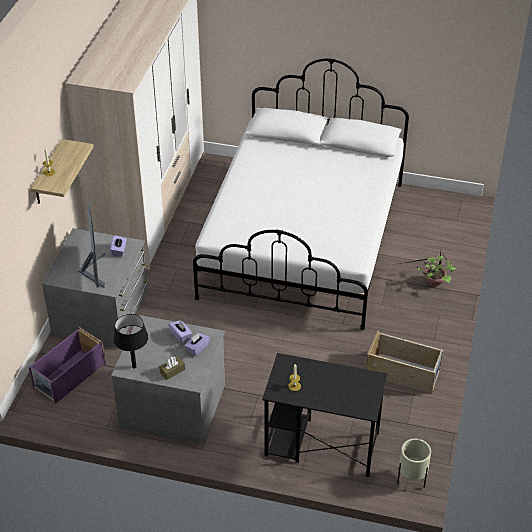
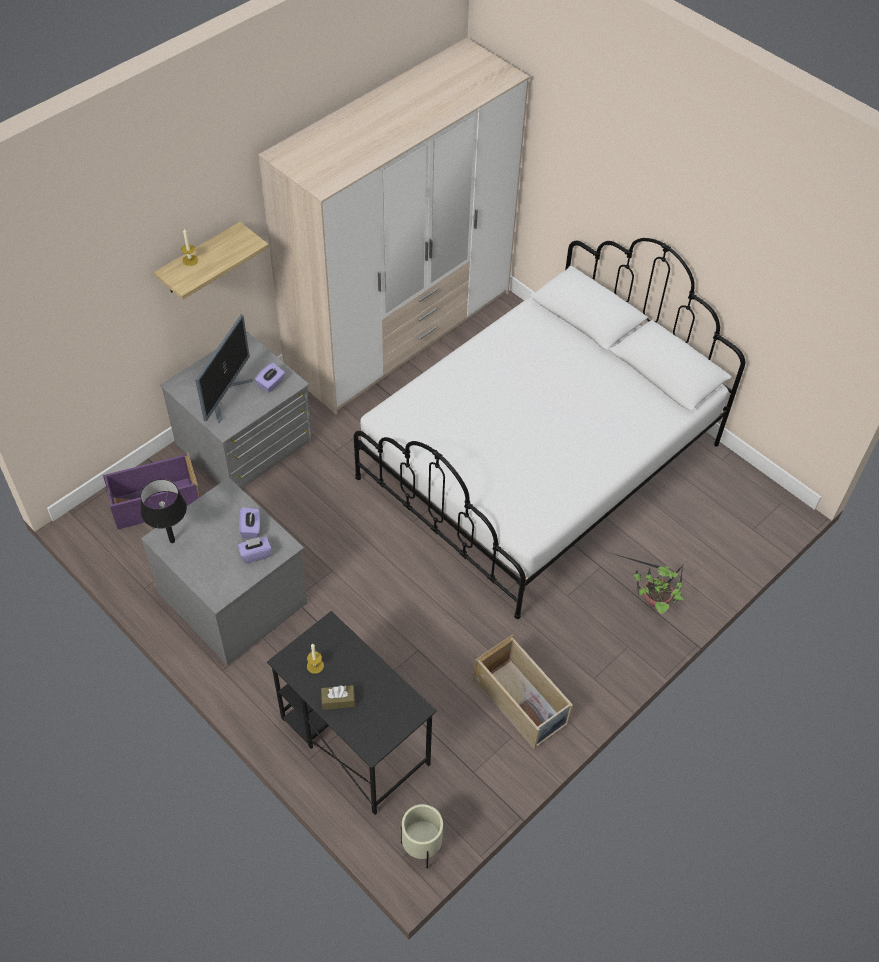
camera: 30 degrees right, 10 degrees up
(172, 371) = (207, 569): brown tissue box -> brown tissue box (338, 700)

